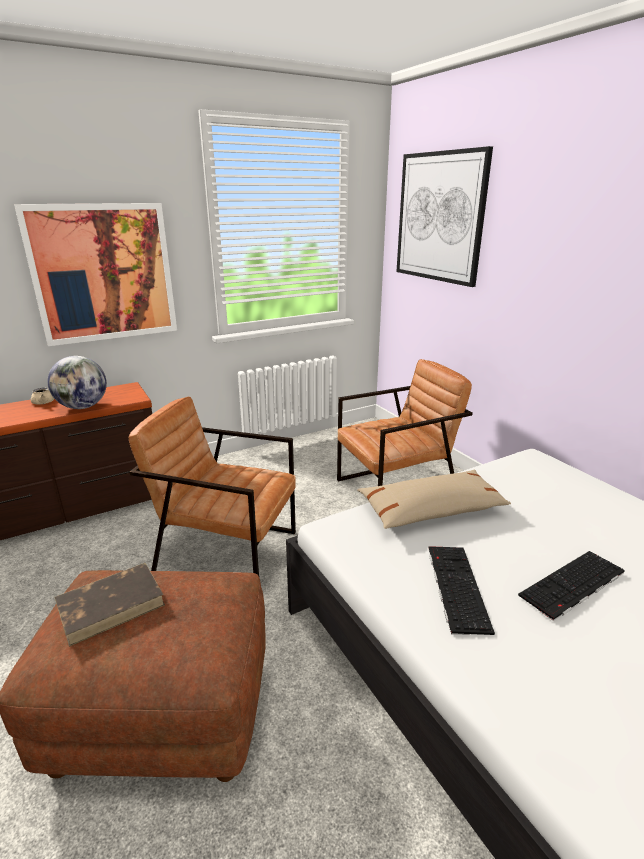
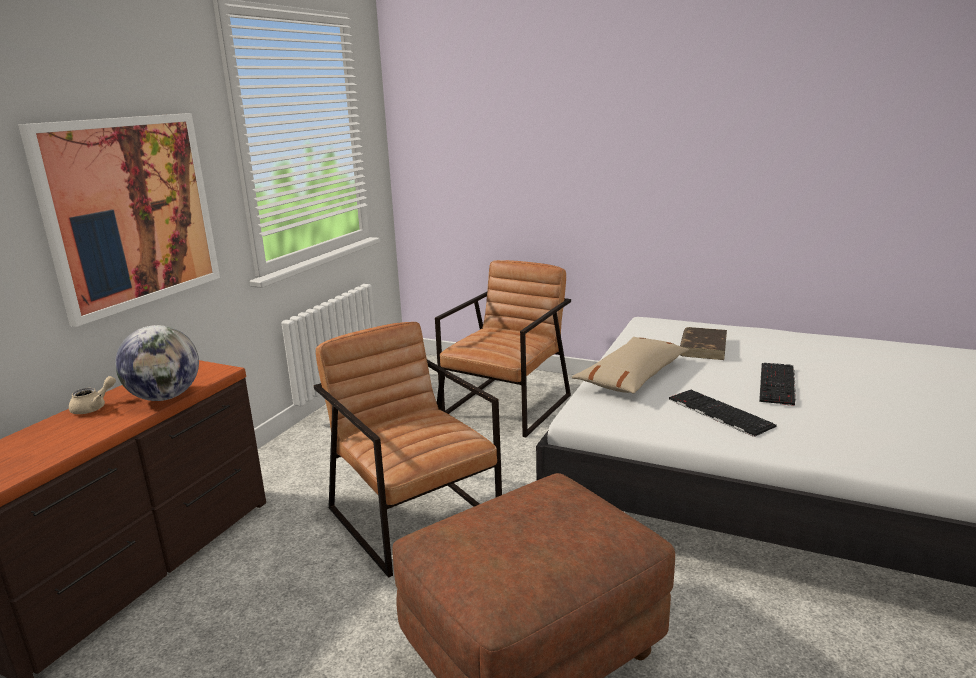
camera: 35 degrees left, 5 degrees down
(112, 604) = (490, 536): brown book -> brown book (702, 346)
(227, 552) = (414, 516): brown armchair -> brown armchair turned 75 degrees clockwise
(439, 217) = (468, 114): picture -> none

